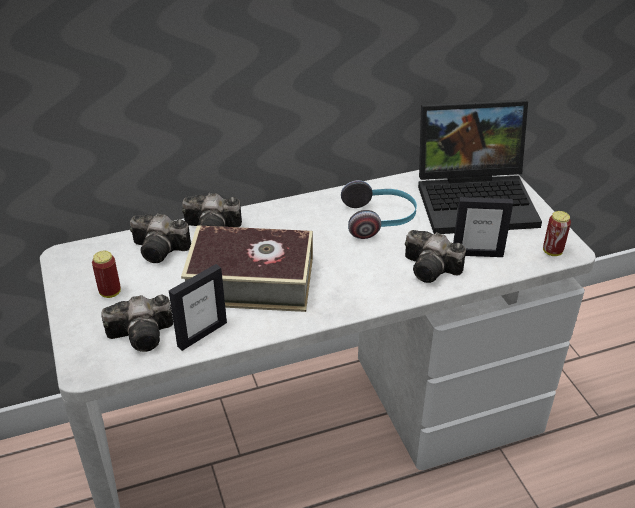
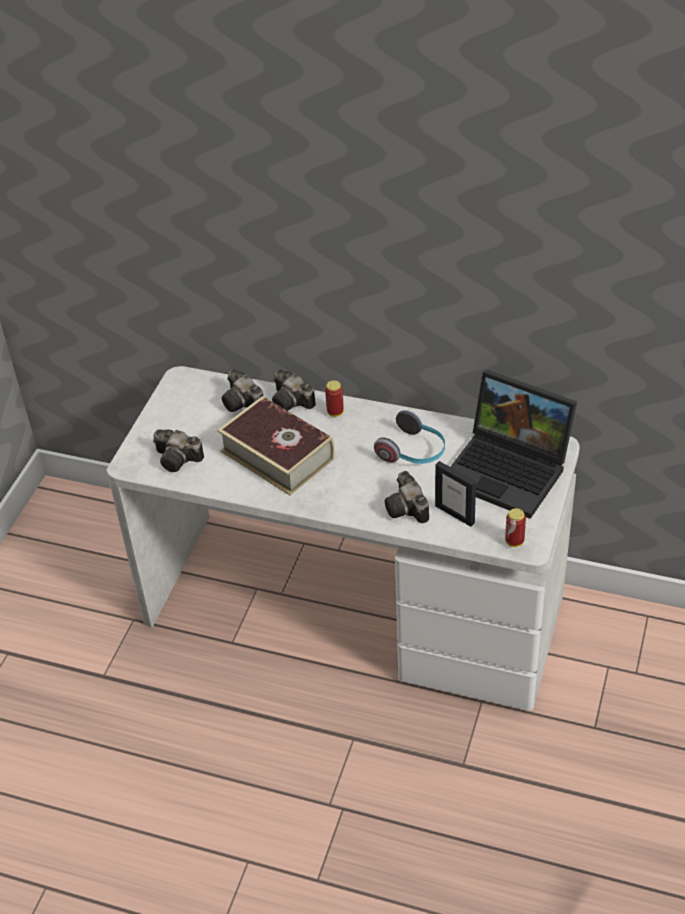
camera: 40 degrees right, 5 degrees up
(110, 292) = (185, 419): can -> can (335, 412)
(202, 334) = (212, 477): picture frame -> none

